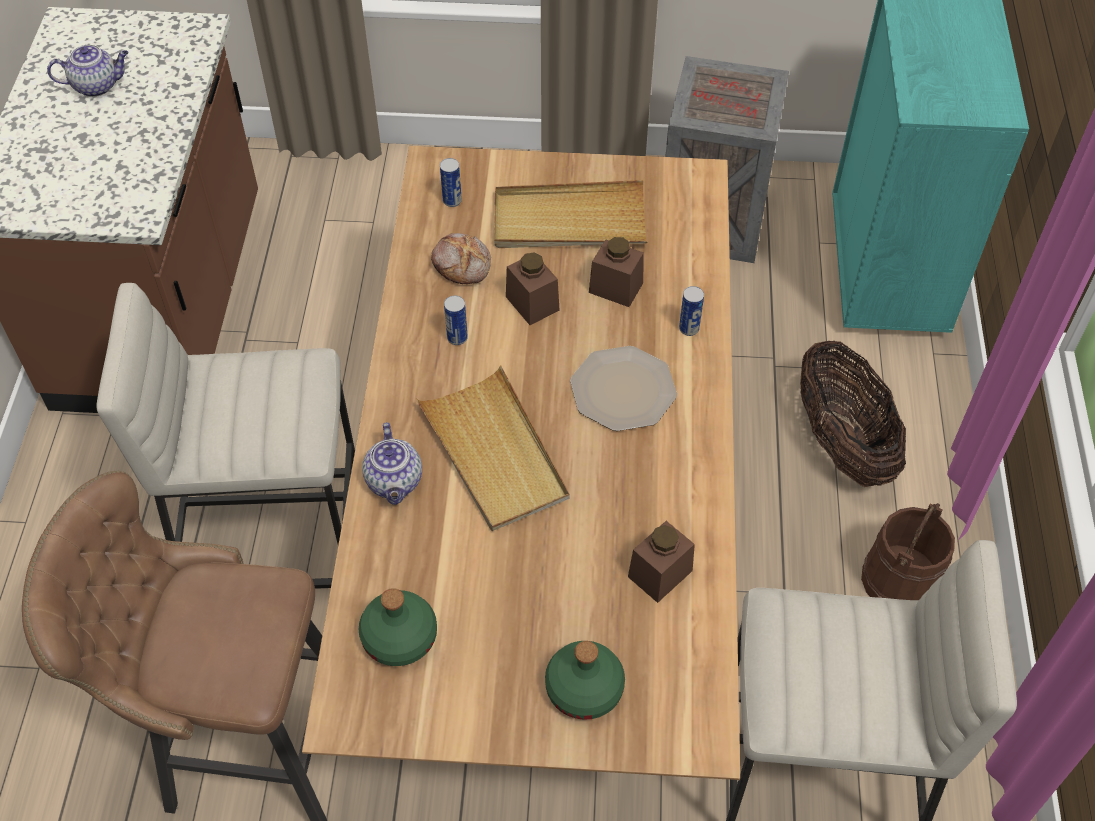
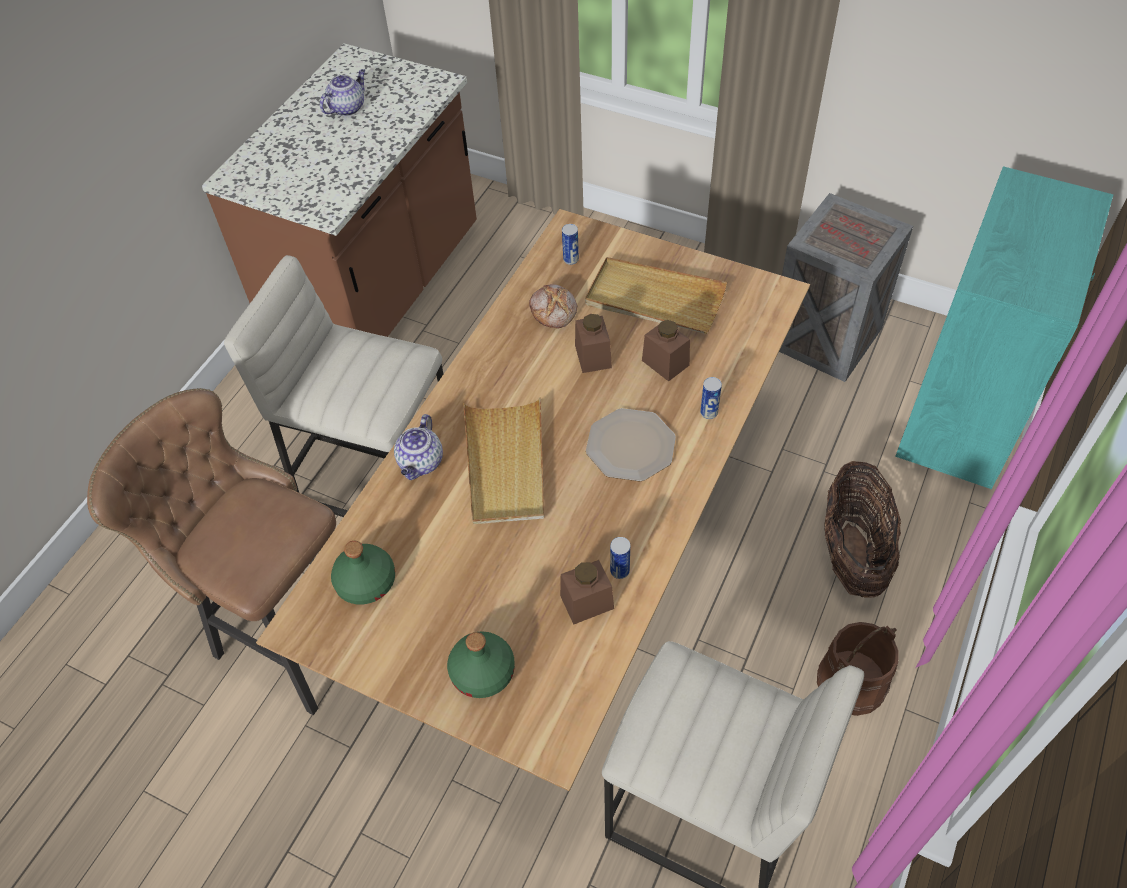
camera: 25 degrees right, 0 degrees up
(97, 85) = (347, 107): teapot -> teapot turned 60 degrees counterclockwise
(457, 338) = (522, 366): can -> can (619, 571)

